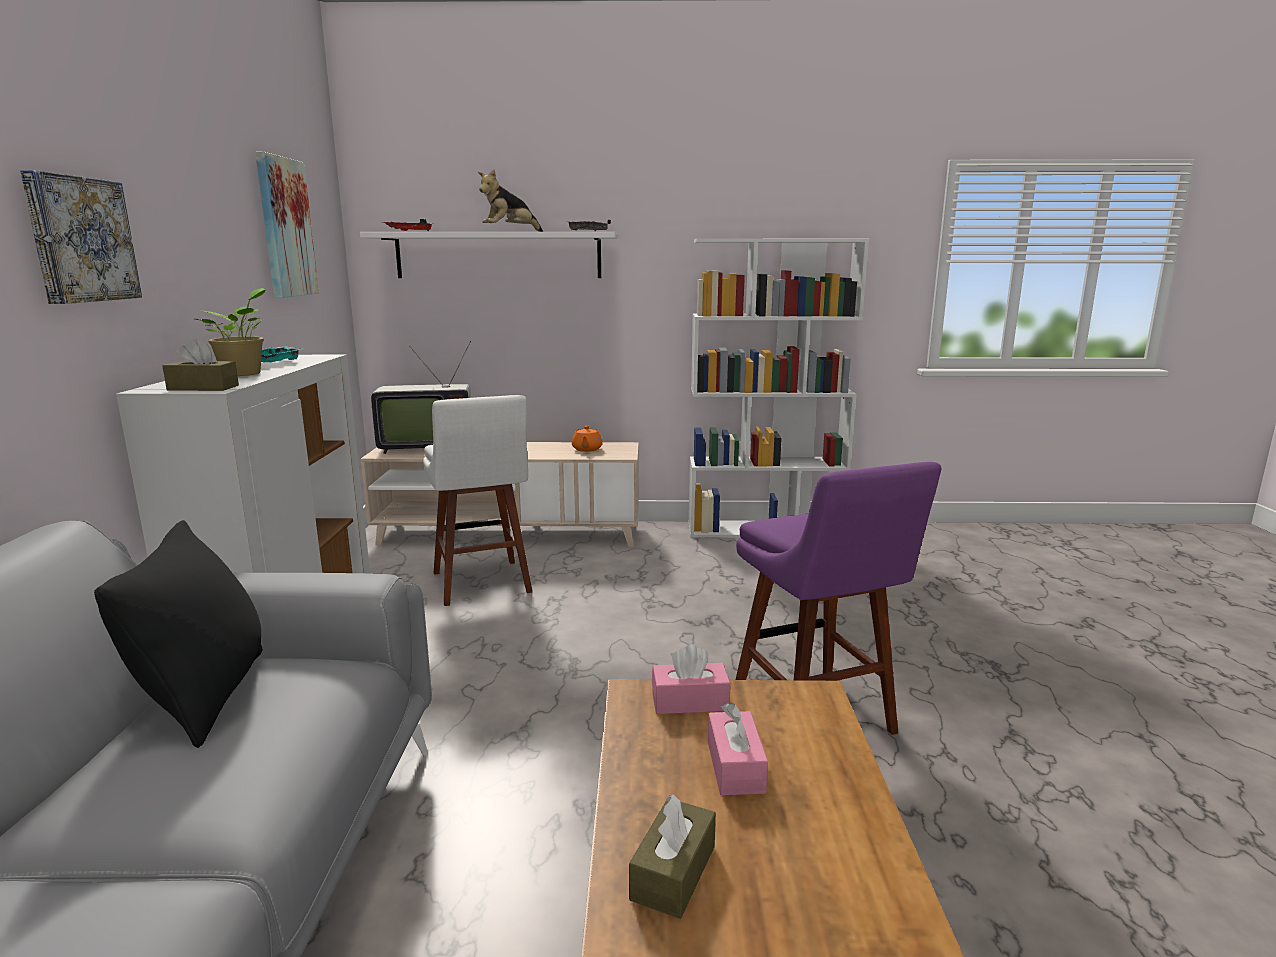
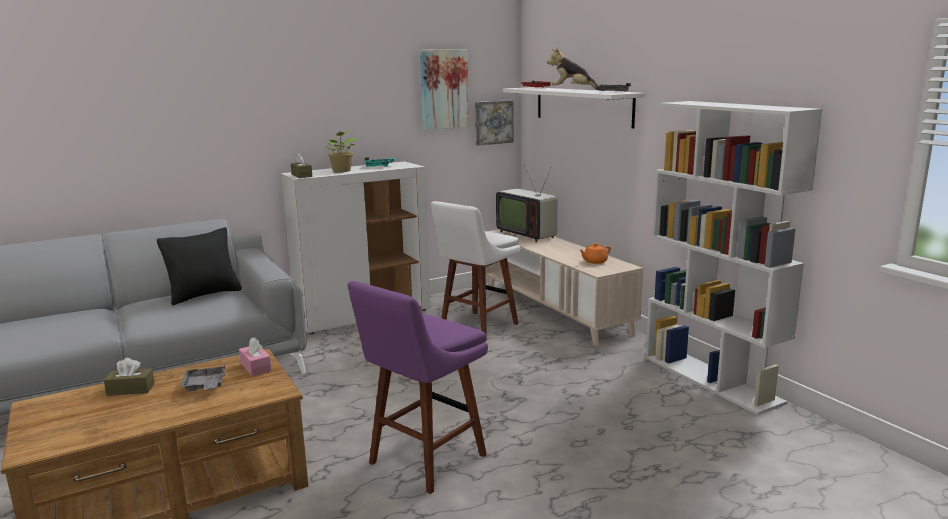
camera: 60 degrees right, 0 degrees up
(79, 239) = (274, 108): picture -> picture (493, 122)
(735, 767) = (204, 386): pink tissue box -> grey tray

